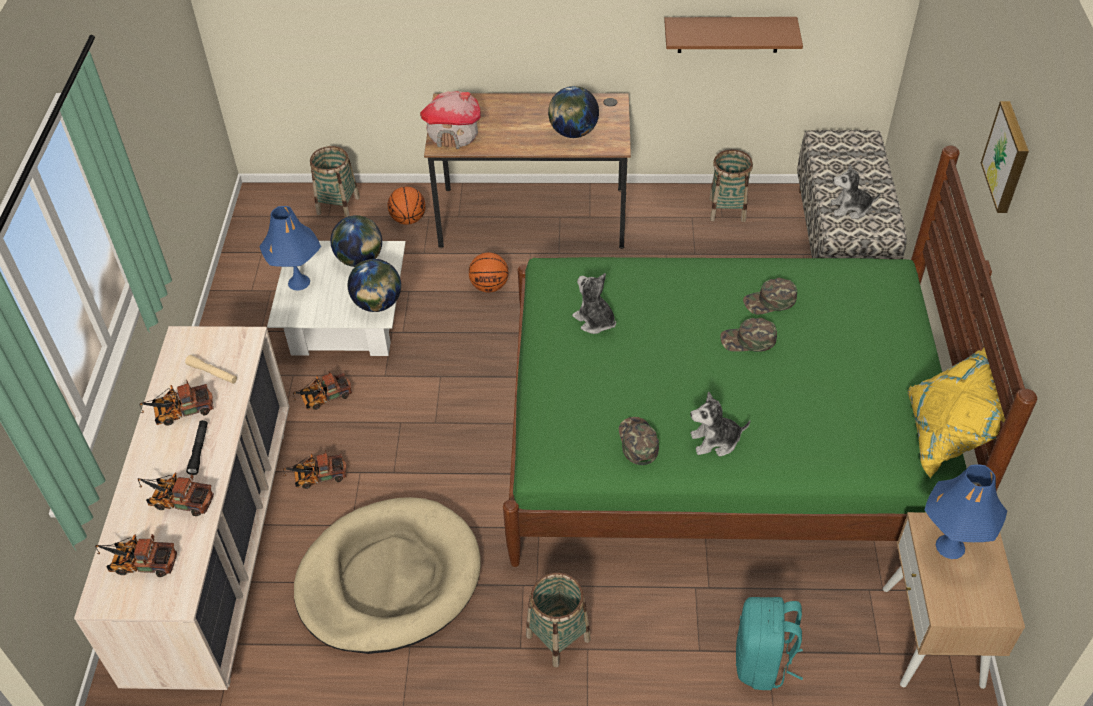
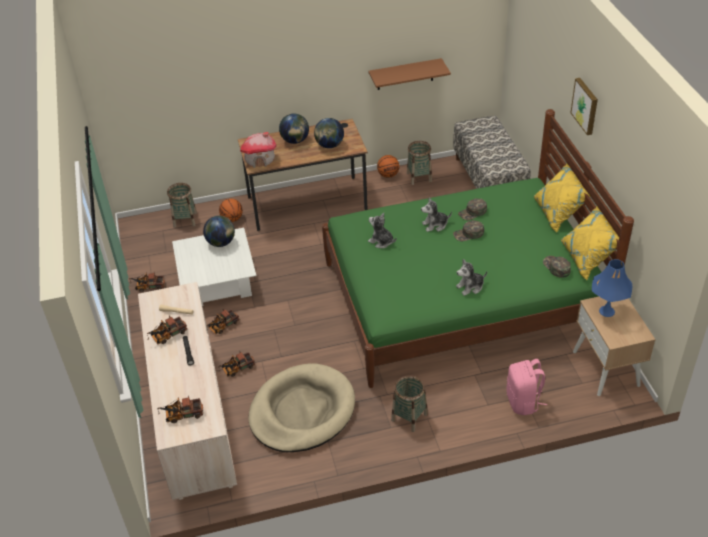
camera: 15 degrees left, 5 degrees down
(178, 501) = (188, 380): toy truck -> toy truck (148, 287)
(298, 282) = (189, 262): blue table lamp -> none
(377, 304) = (242, 264): globe -> globe (295, 141)
(489, 286) = (296, 246): basketball -> basketball (388, 175)
(637, 442) = (429, 296): green cap -> green cap (556, 267)
(763, 662) = (523, 402): turquoise backpack -> pink backpack
(850, 208) = (494, 159): plush toy -> plush toy (435, 225)
(923, 336) = (559, 213): none -> yellow pillow

